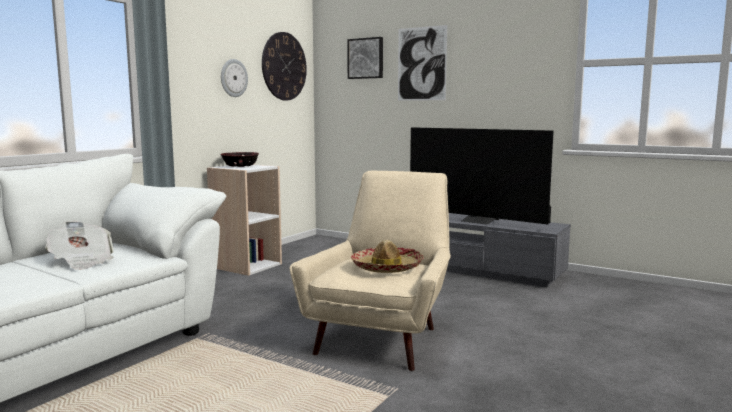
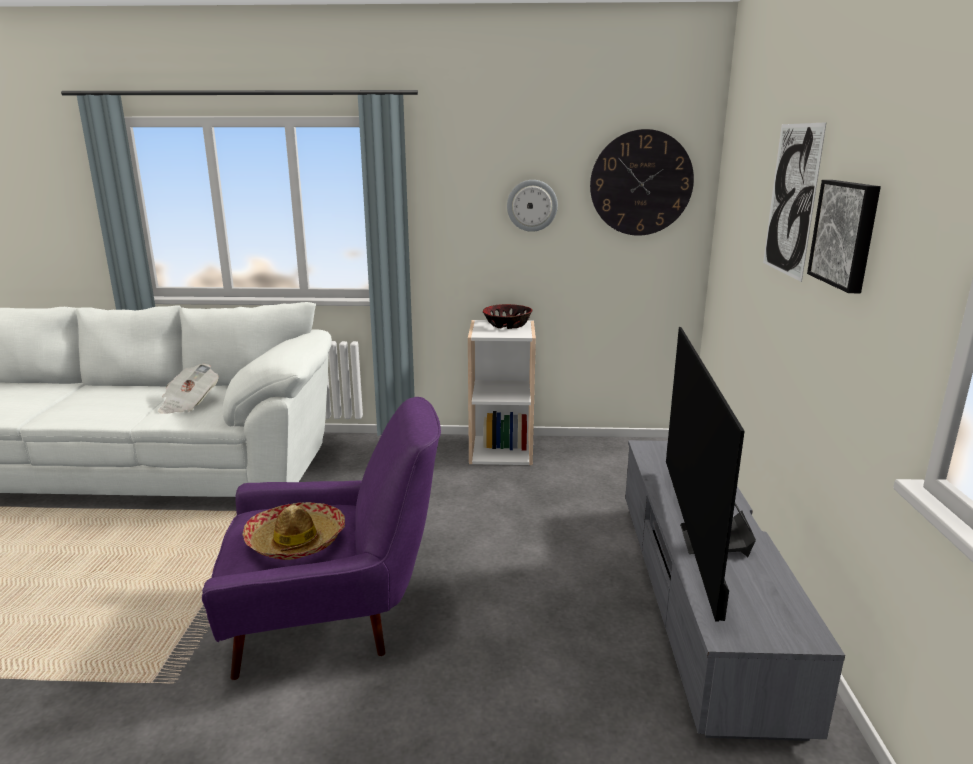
camera: 60 degrees right, 10 degrees up
(366, 58) = (751, 175): picture -> picture (846, 234)
(383, 336) = (332, 621): beige armchair -> purple armchair

